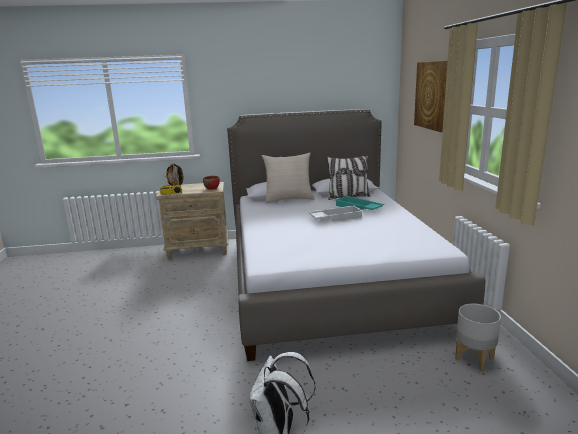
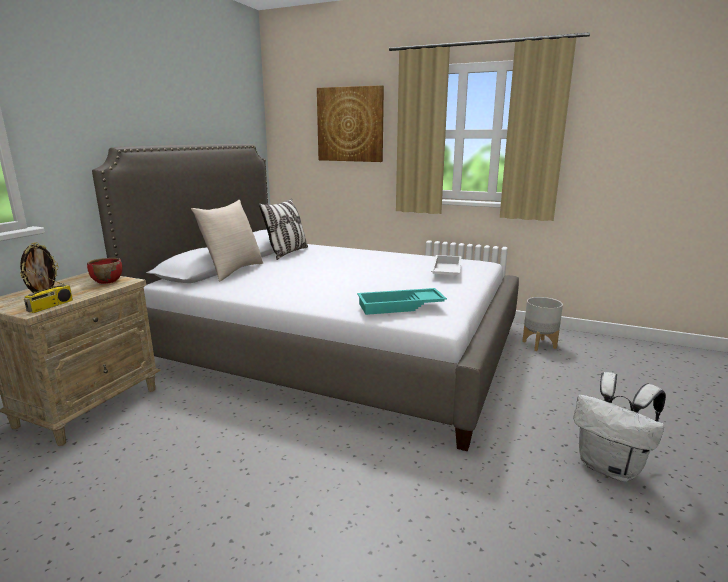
camera: 60 degrees left, 0 degrees up
(335, 217) = (344, 269): white tray -> white tray (445, 271)
(358, 208) = (330, 258): turquoise tray -> turquoise tray (400, 307)

